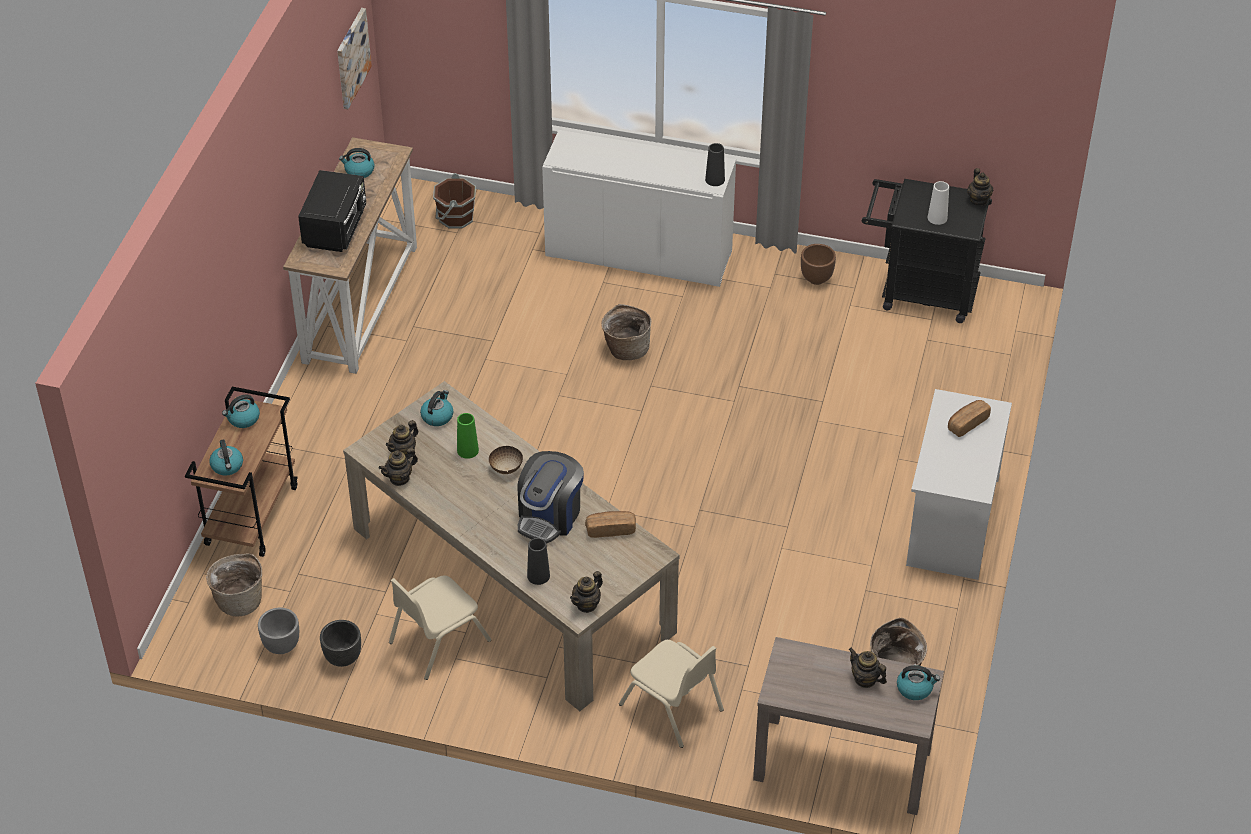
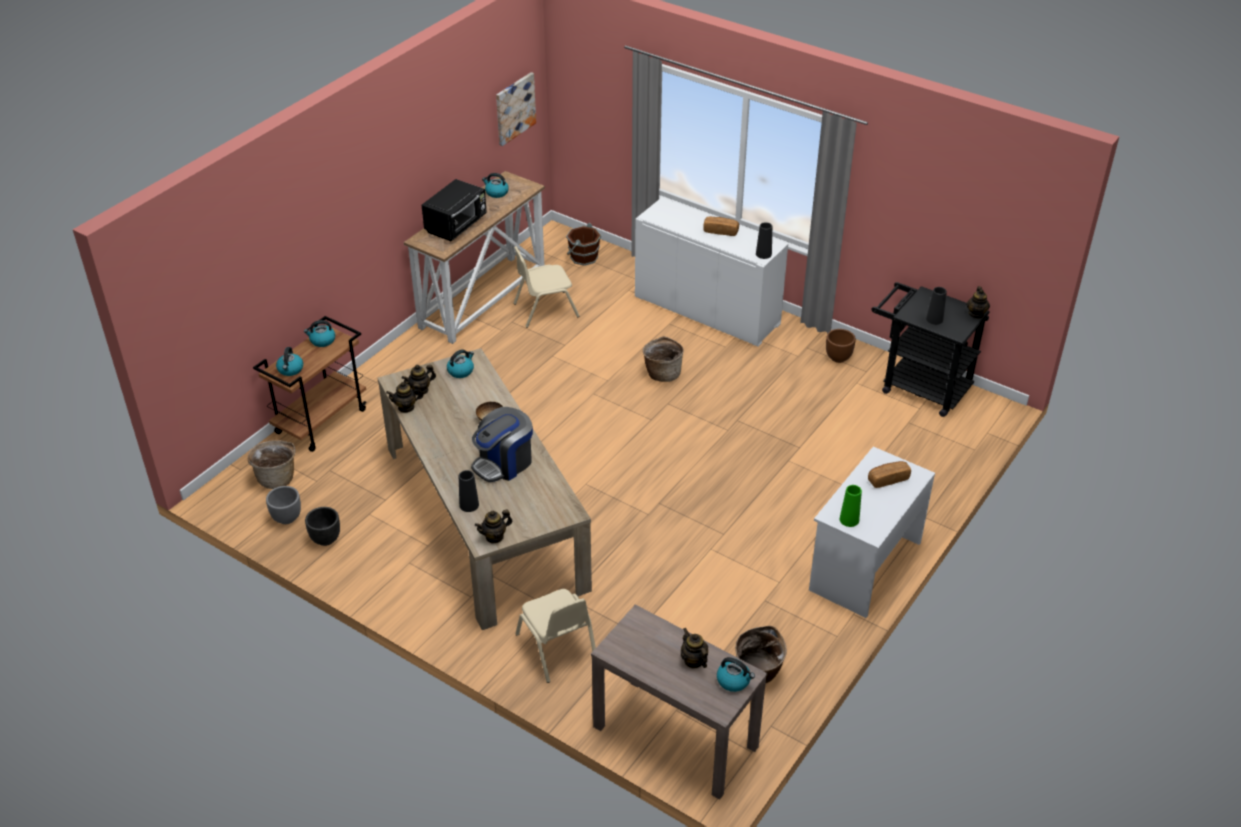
camera: 20 degrees right, 5 degrees down
(438, 641) = (403, 546): beige chair -> beige chair (545, 309)
(467, 450) = (469, 400): green vase -> green vase (849, 519)
(610, 529) = (546, 485): bread -> bread (720, 231)
(937, 218) = (934, 319): white vase -> black vase

